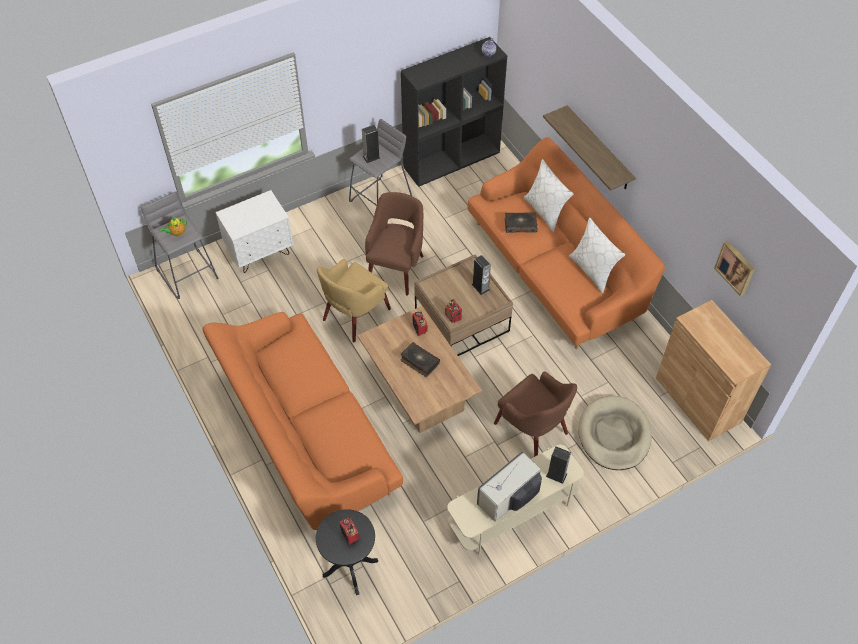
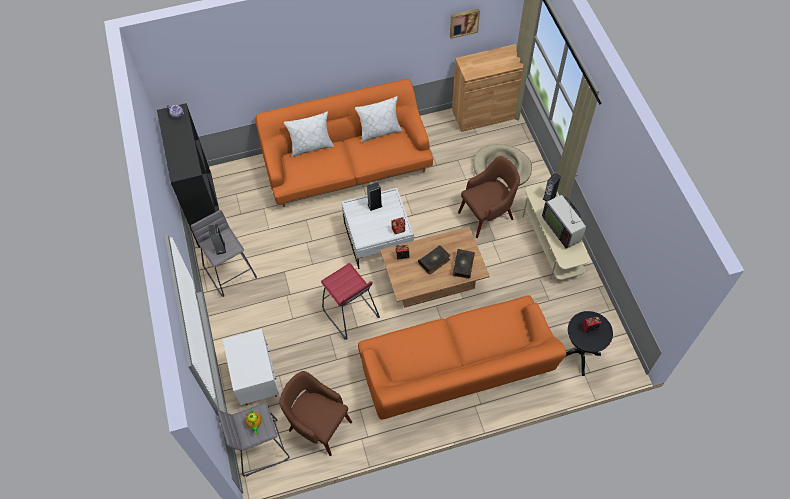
camera: 75 degrees left, 5 degrees up
(354, 315) = (350, 314): yellow armchair -> red stool
(396, 268) = (311, 274): brown armchair -> brown armchair (318, 425)
(462, 320) = (378, 238): brown coffee table -> white coffee table
(520, 225) = (321, 165): book -> book (462, 265)
(598, 149) = (309, 74): shelf -> none

